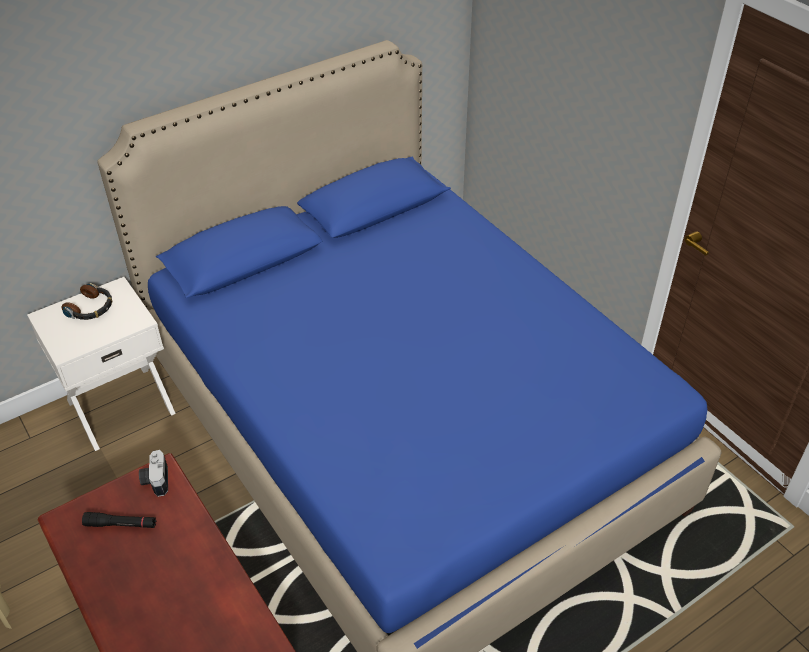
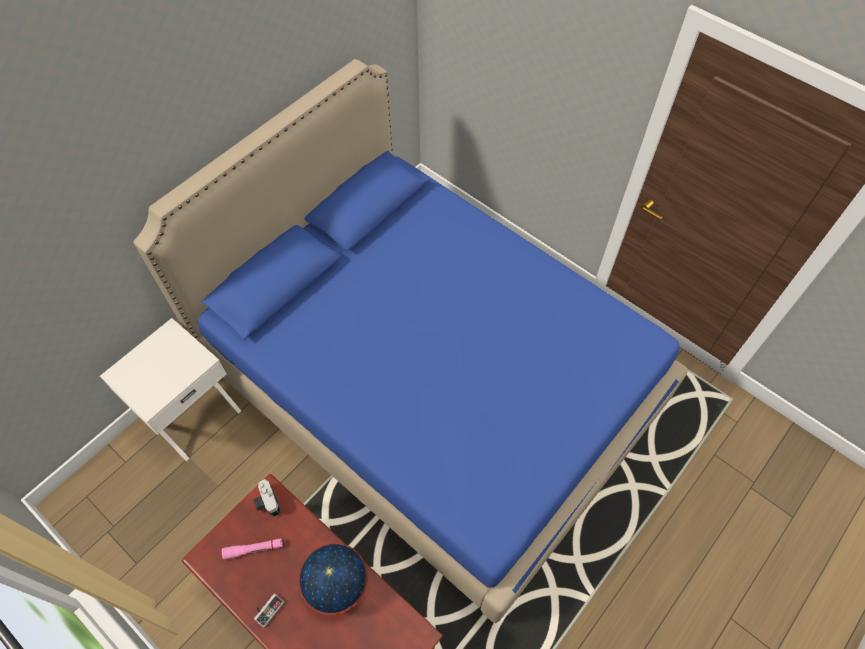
camera: 15 degrees left, 15 degrees up
(91, 308) = (155, 357): headphones -> none
(111, 590) = (267, 608): none -> game controller
(121, 524) = (253, 549): black flashlight -> pink flashlight
(201, 584) = (337, 584): none -> globe

